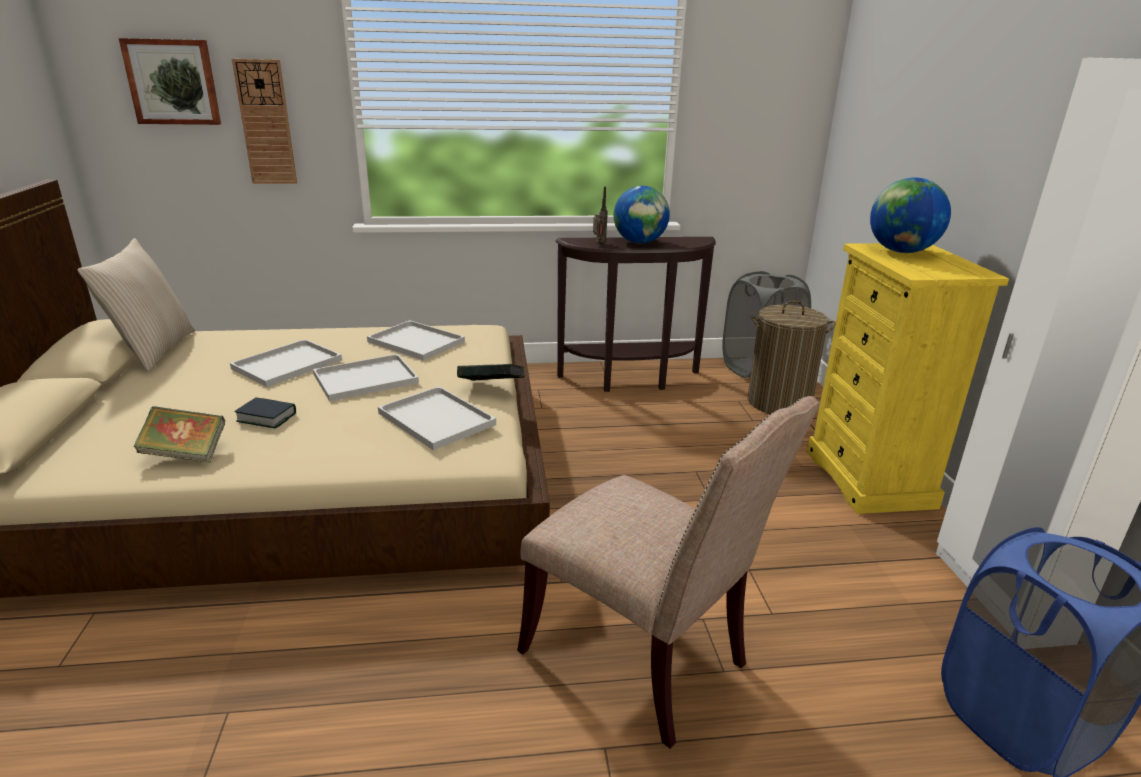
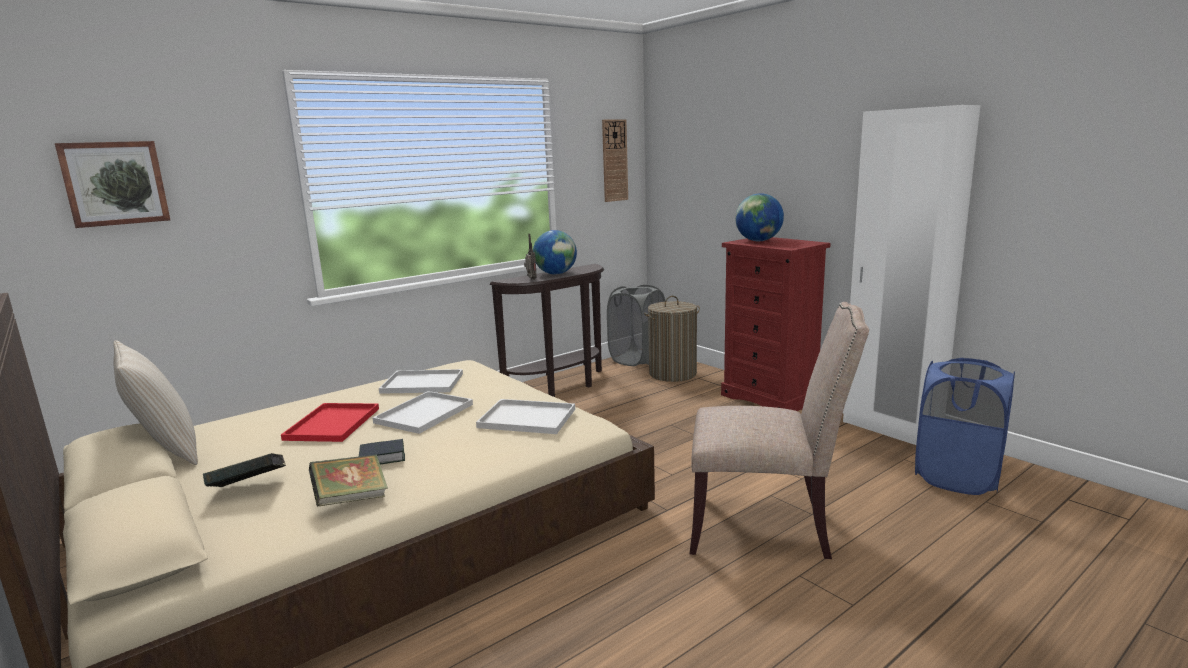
camera: 30 degrees left, 10 degrees down
(266, 123) = (217, 214): wall clock -> wall clock (614, 160)
(286, 365) = (332, 424): white tray -> red tray
(491, 389) = (533, 393): book -> book (249, 489)
(869, 479) = (770, 398): yellow dresser -> red dresser

